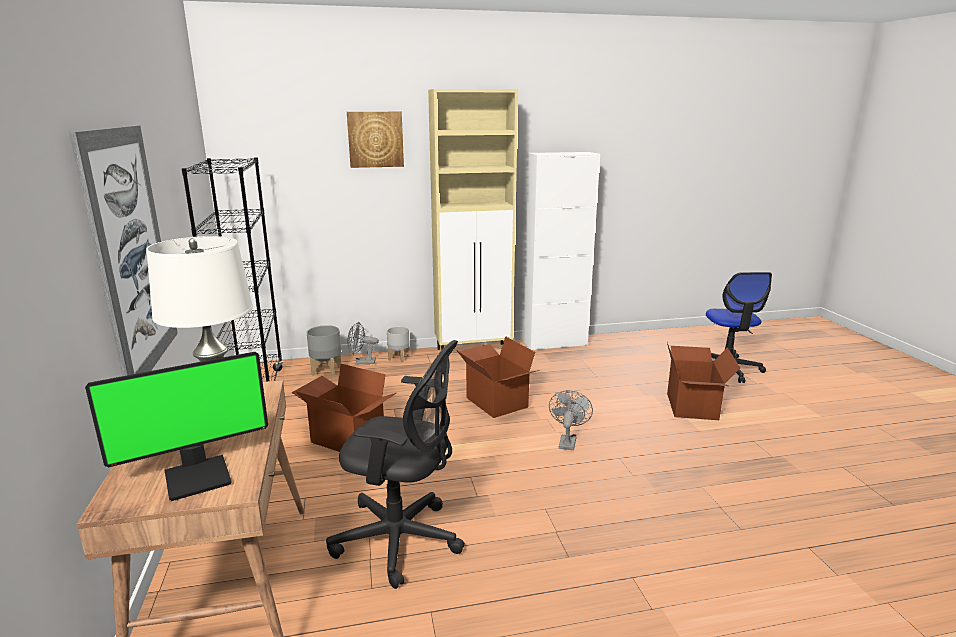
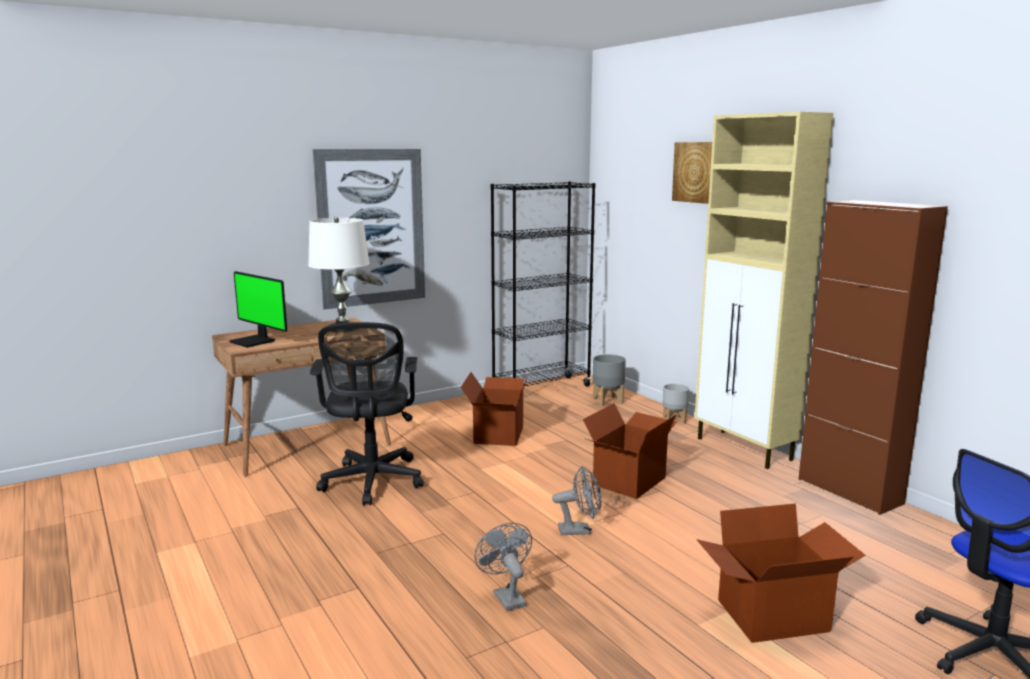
camera: 70 degrees right, 5 degrees down
(362, 362) = (643, 408): grey fan -> grey fan (506, 596)
(555, 343) = (849, 491): white cabinet -> brown cabinet

